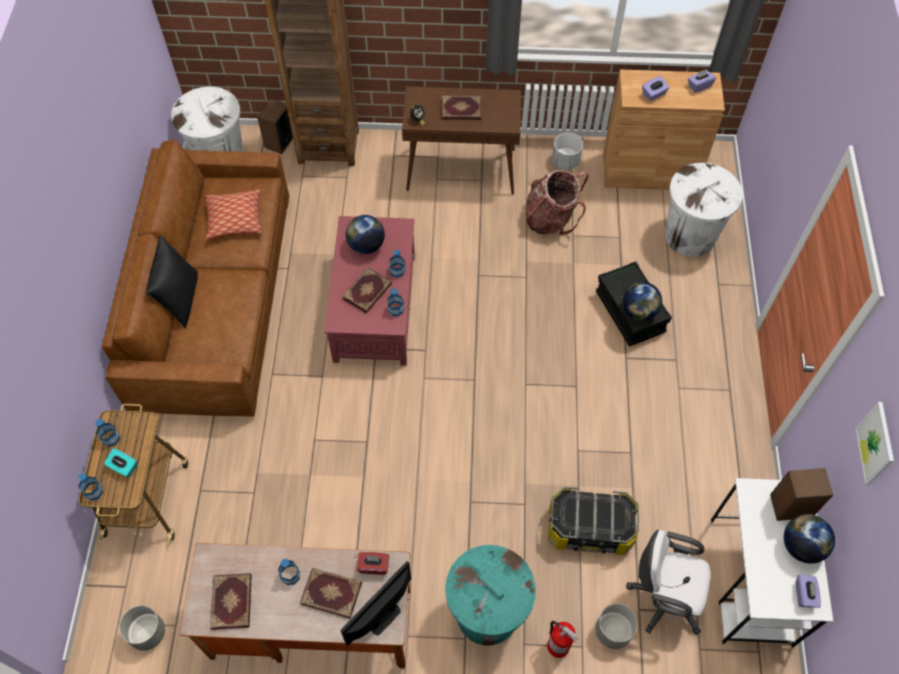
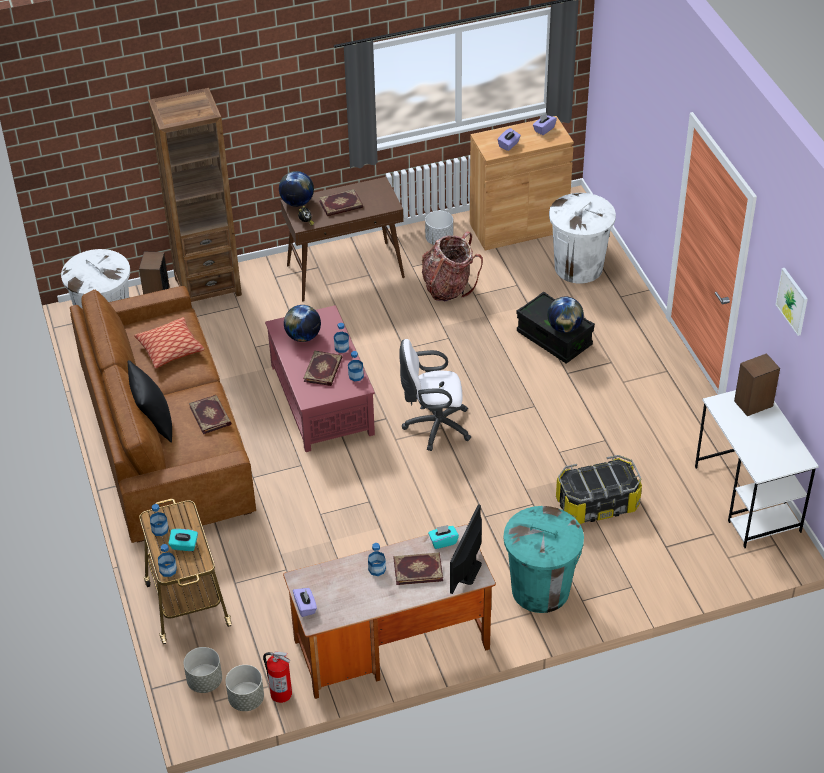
camera: 20 degrees left, 15 degrees down
(232, 602) = (338, 601): book -> book (211, 415)
(374, 566) = (443, 541): red tissue box -> turquoise tissue box
(558, 645) = (611, 592): fire extinguisher -> fire extinguisher (281, 693)
(612, 631) = (651, 568): grey planter -> grey planter (204, 681)
(663, 596) = (681, 532): white office chair -> white office chair (434, 426)
(801, 546) = (773, 426): globe -> globe (297, 202)
(805, 594) = (790, 456): purple tissue box -> purple tissue box (305, 607)

